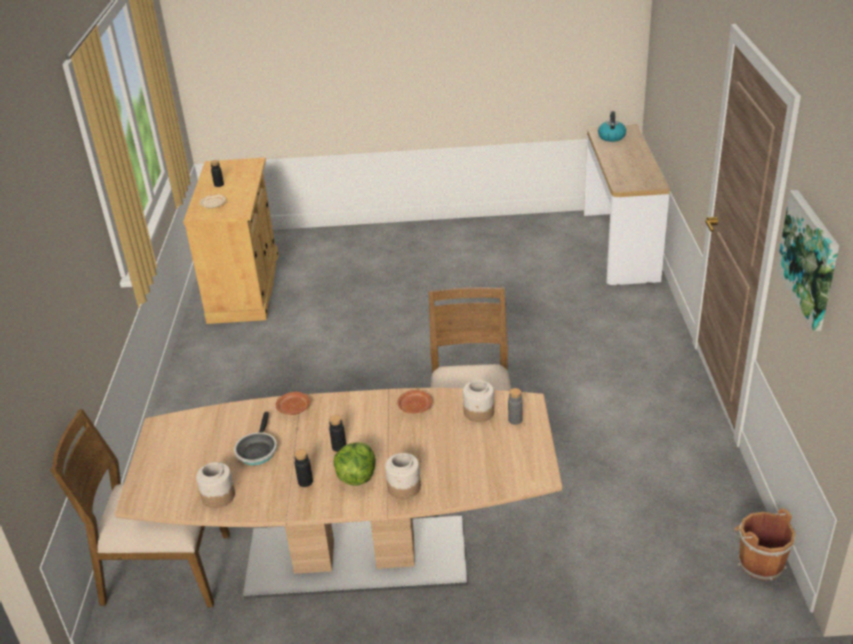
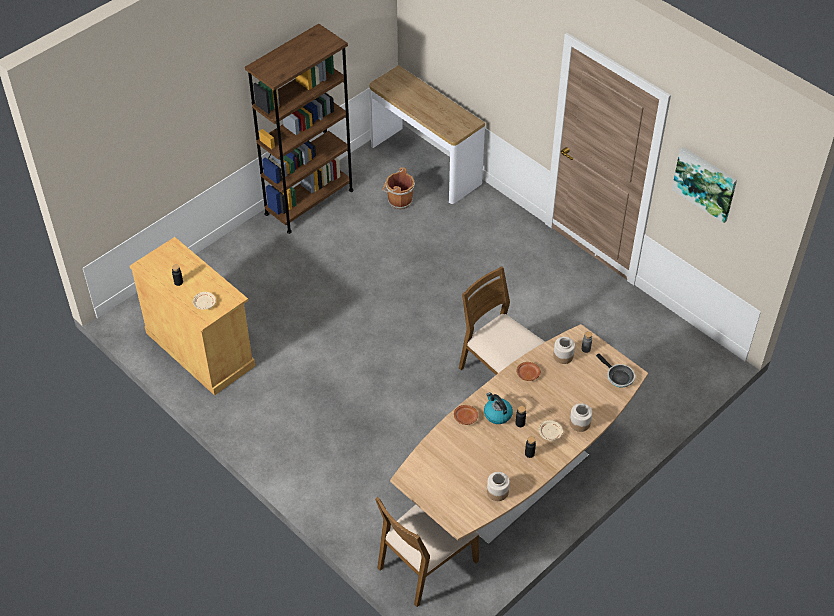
camera: 45 degrees left, 15 degrees up
(257, 450) = (481, 454): frying pan -> frying pan (618, 377)
(356, 476) = (550, 433): lettuce -> beige plate
(474, 230) = (309, 202): none -> brown bookcase
(611, 137) = (395, 87): kettle -> kettle (497, 414)
(758, 562) = (703, 350): brown bucket -> brown bucket (399, 201)

